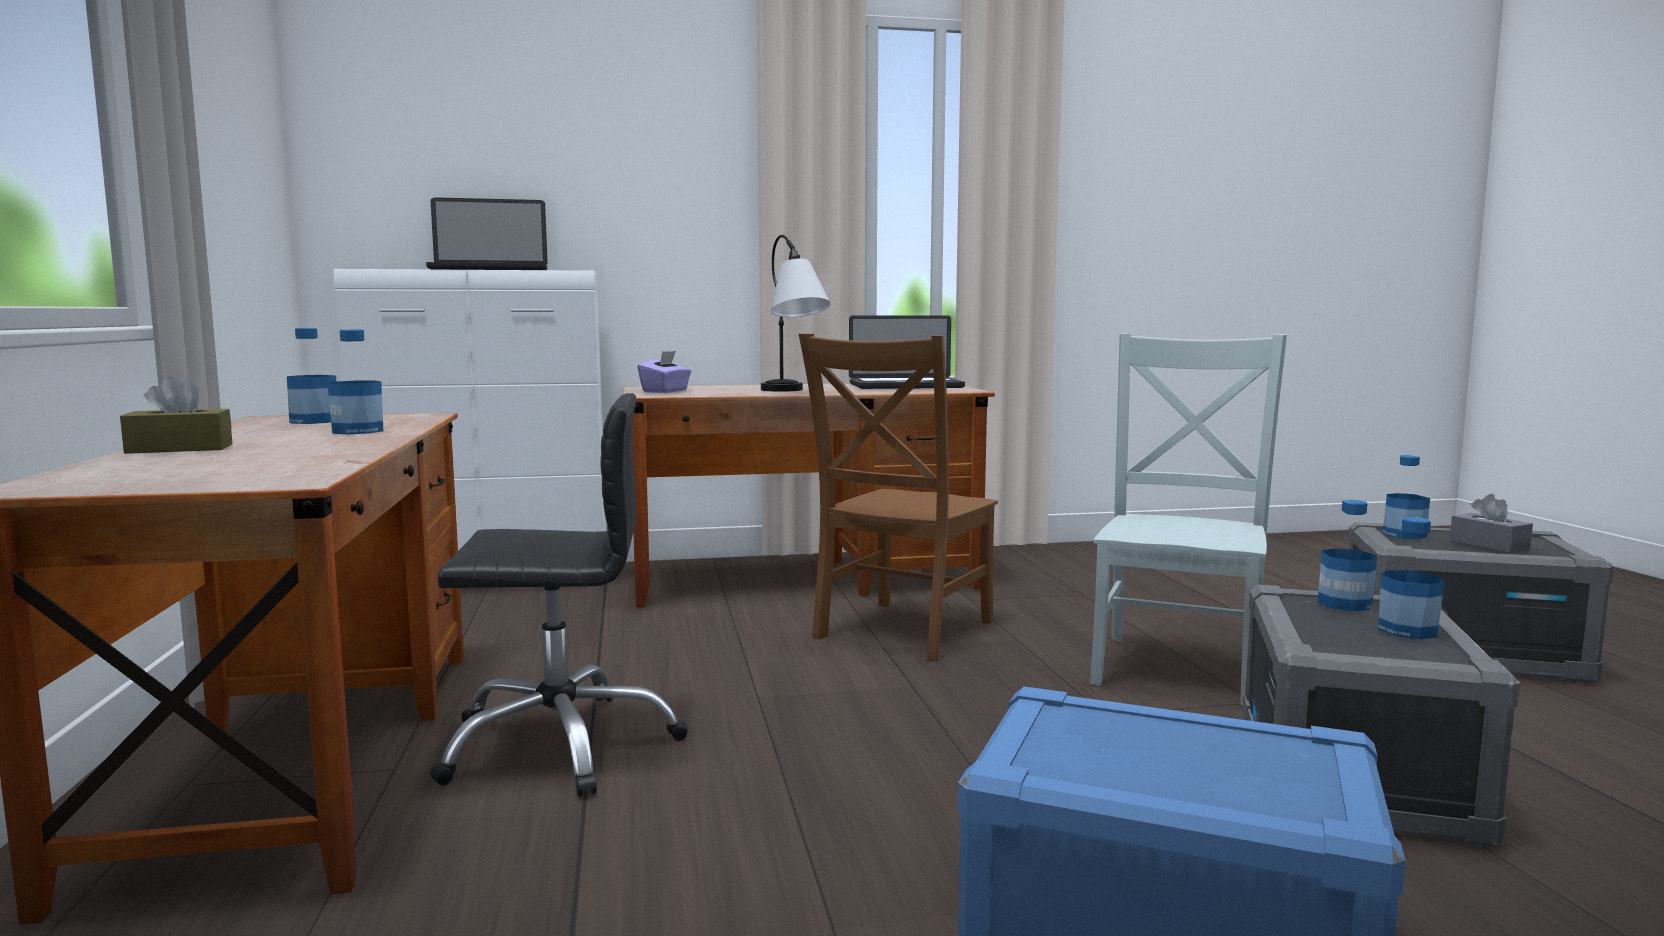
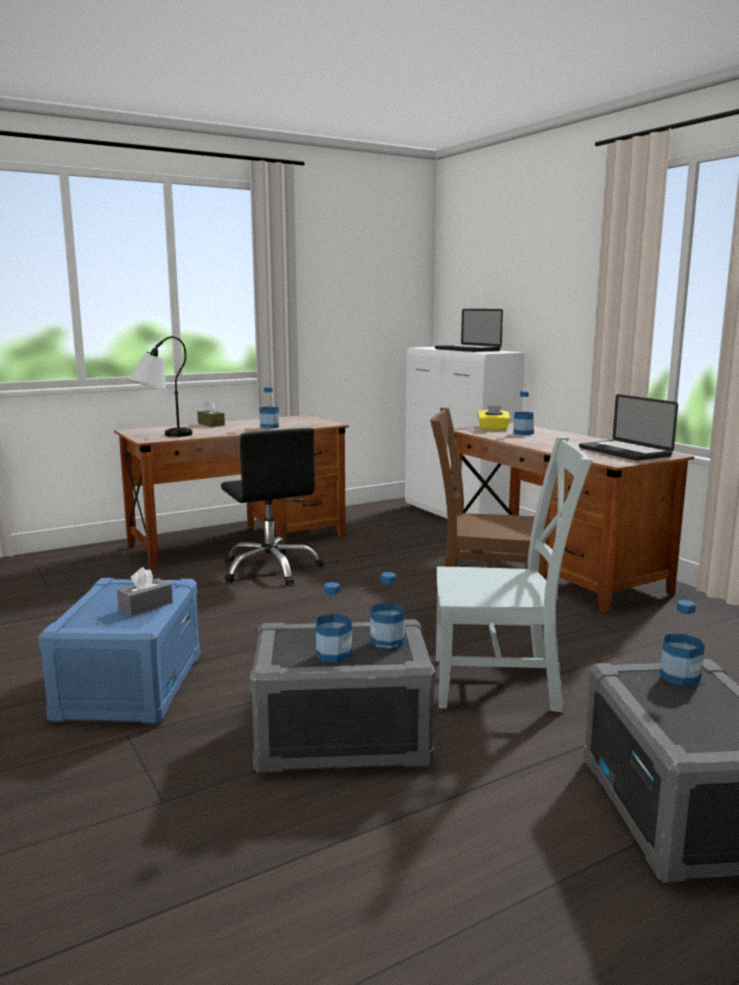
camera: 70 degrees right, 5 degrees up
(314, 421) = (296, 420): bottle -> bottle (523, 433)
(665, 391) = (493, 429): purple tissue box -> yellow tissue box
(792, 391) = (531, 441): table lamp -> table lamp (161, 436)
(1489, 545) = (680, 711): grey tissue box -> grey tissue box (145, 605)

